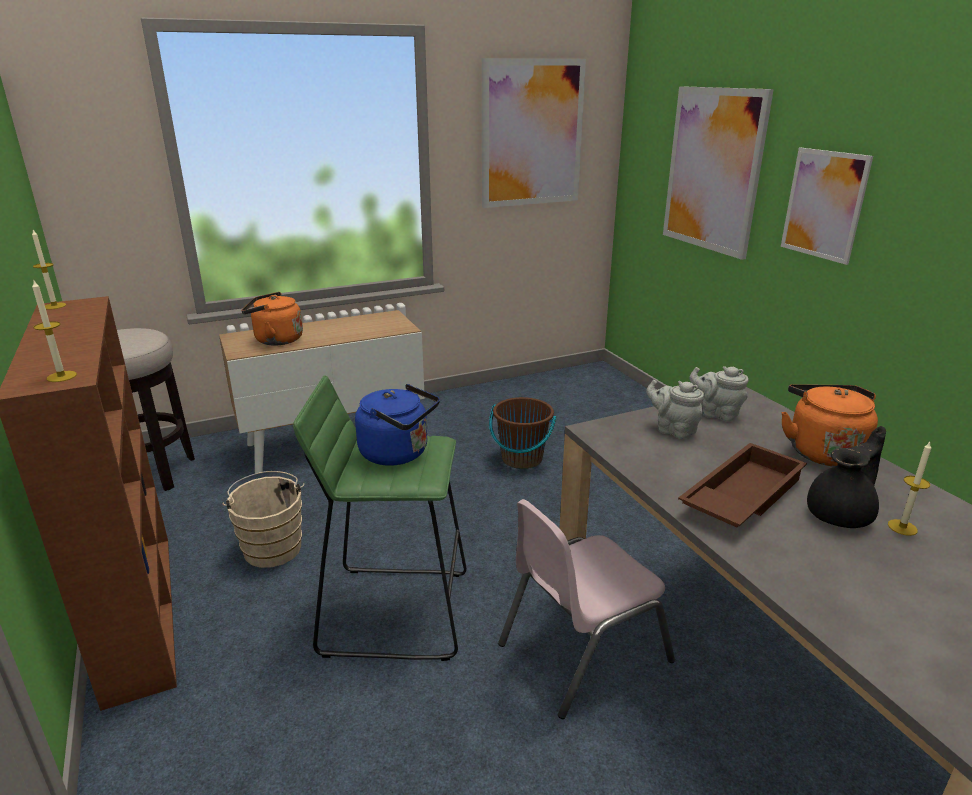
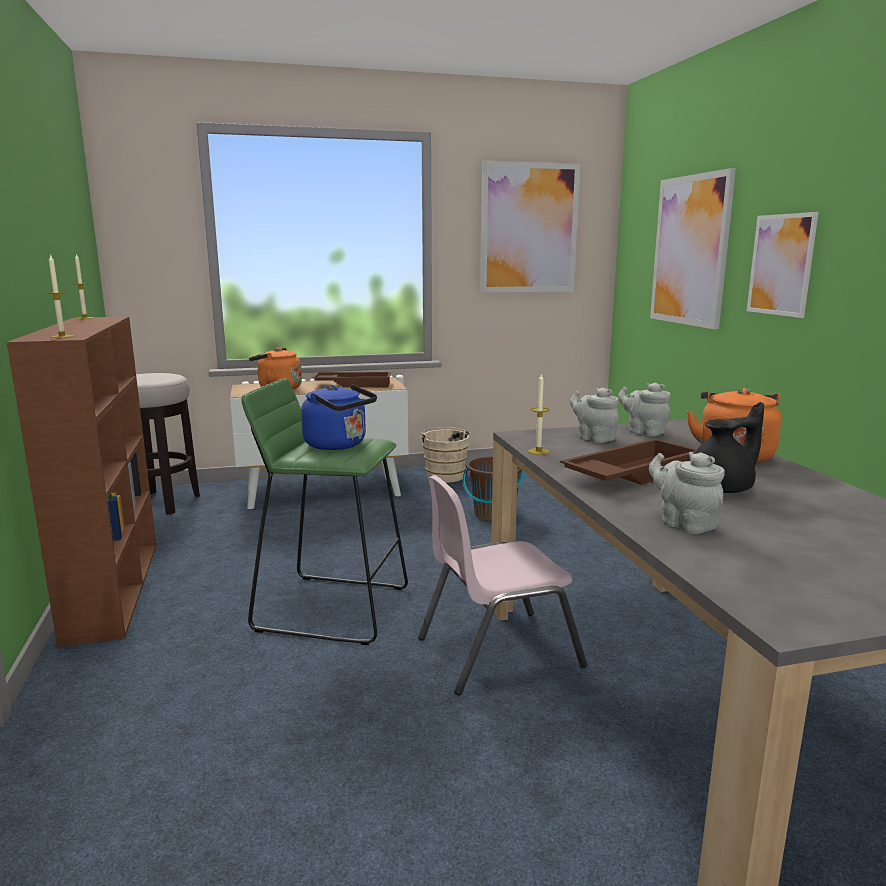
camera: 10 degrees right, 10 degrees down
(272, 546) = (242, 556): beige bucket -> beige bucket (445, 475)
(359, 326) = (353, 384): none -> brown tray
(836, 587) = (684, 523): none -> grey teapot
(902, 527) = (780, 498): candle -> candle (538, 451)

